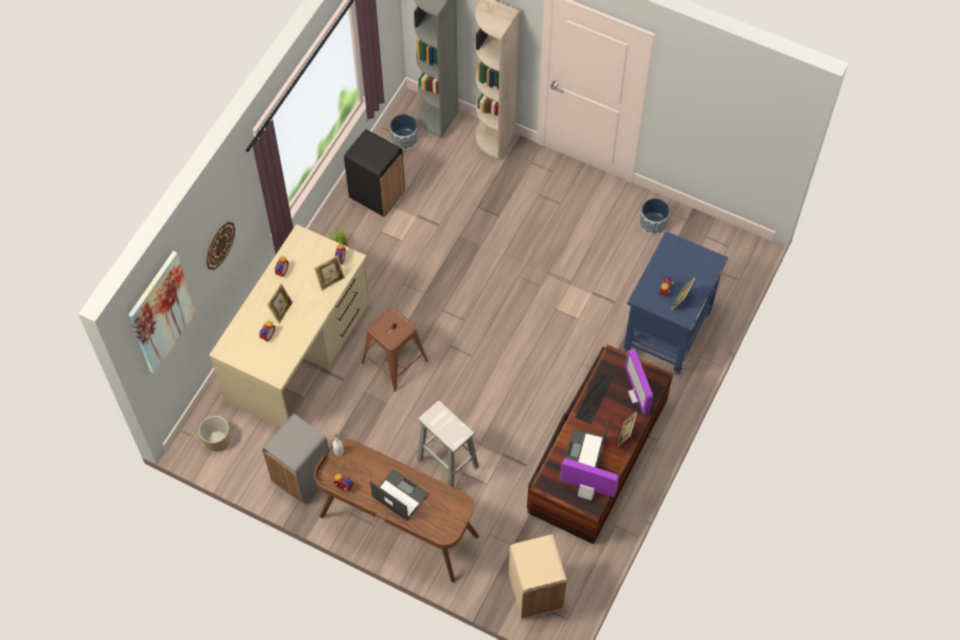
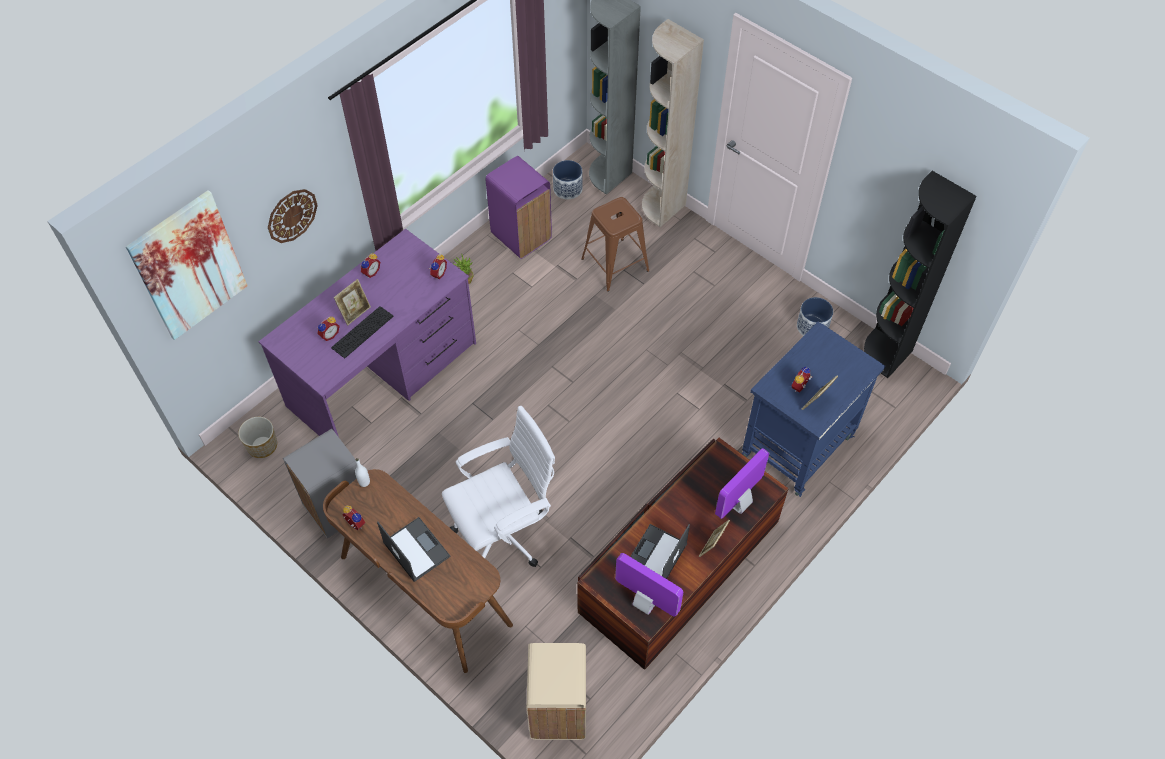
camera: 15 degrees right, 5 degrees down
(299, 352) = (383, 375): beige desk -> purple desk
(331, 280) = (420, 293): picture frame -> none
(377, 194) = (521, 236): black trash can -> purple trash can
(394, 361) = (482, 408): brown stool -> brown stool (615, 264)
(448, 463) = (504, 533): white stool -> white office chair
(594, 397) = (687, 493): keyboard -> keyboard (362, 332)
(637, 395) = (739, 503): monitor -> monitor turned 45 degrees clockwise
(718, 236) = (882, 356): none -> black bookcase

